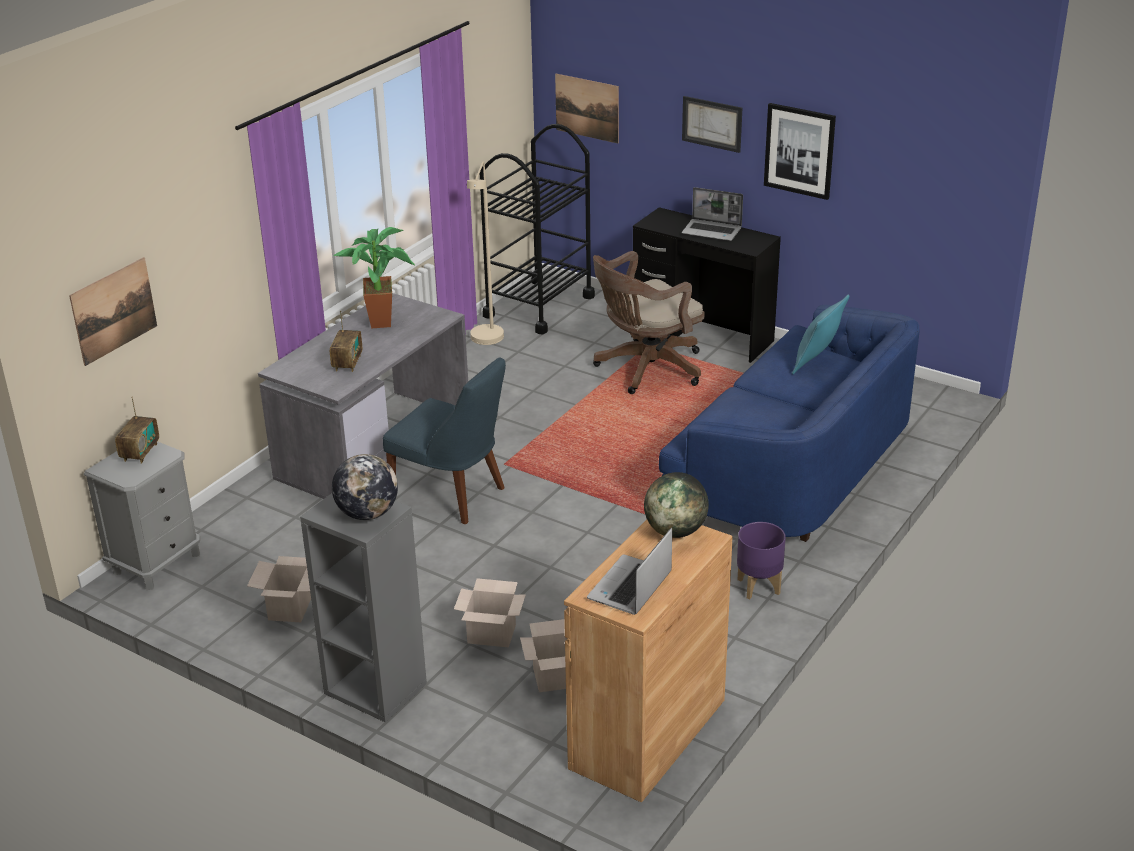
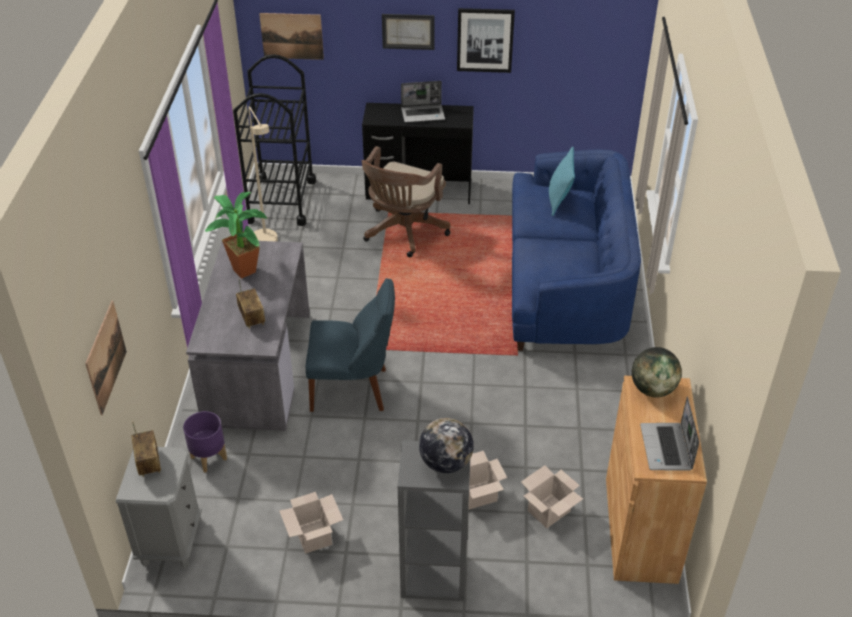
camera: 30 degrees left, 10 degrees up
(759, 587) = (617, 384): purple planter -> purple planter (209, 458)

